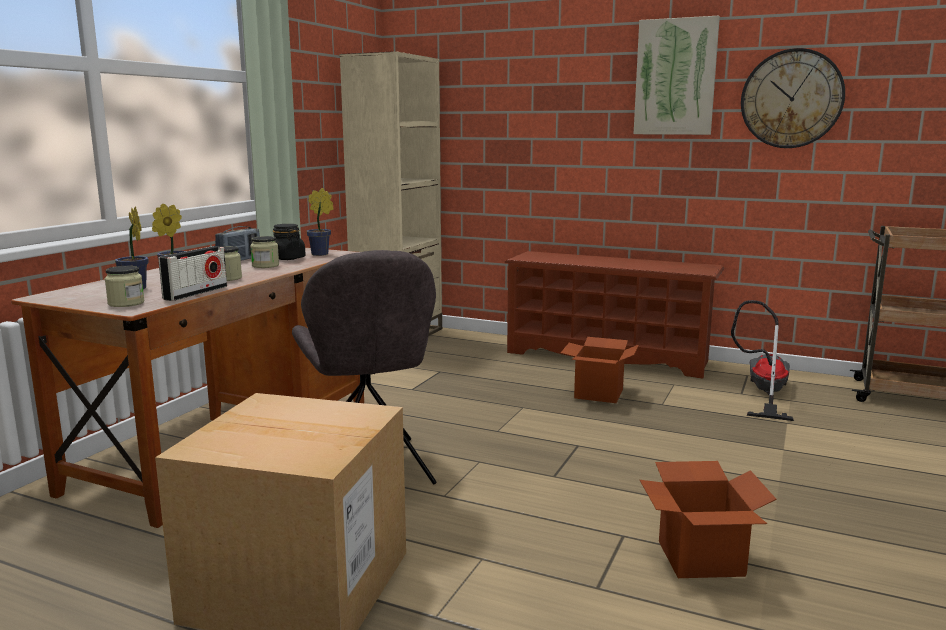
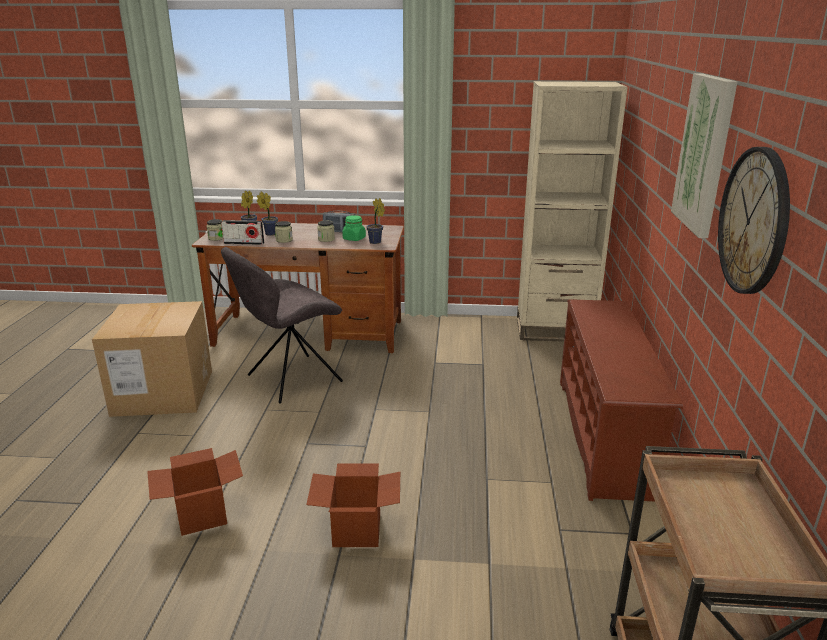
camera: 70 degrees right, 10 degrees up
(287, 258) = (354, 239): black jar -> green jar
(599, 394) = (487, 442): cardboard box -> cardboard box (357, 530)
(763, 393) = (574, 546): vacuum cleaner -> none

